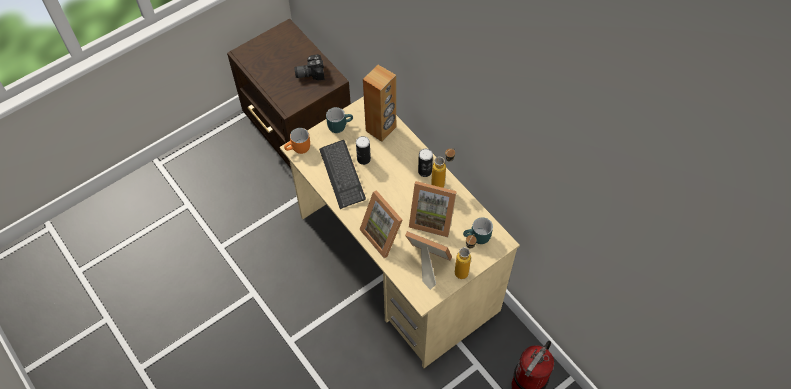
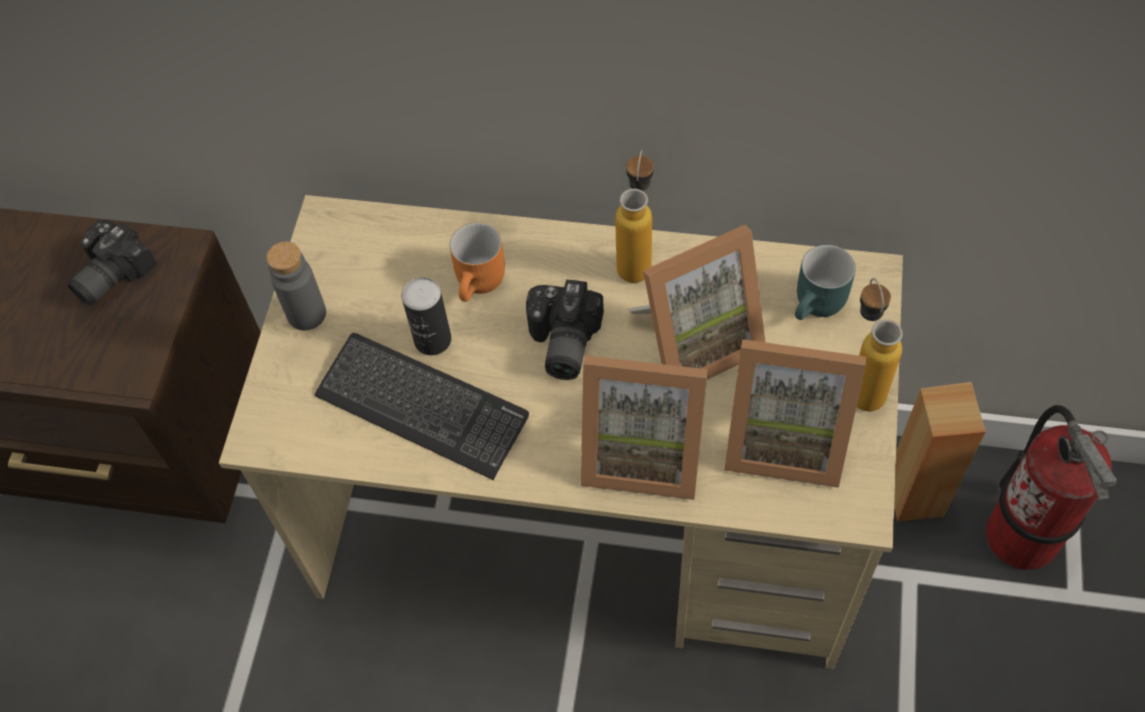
camera: 40 degrees left, 0 degrees up
(299, 149) = (270, 432): orange mug -> orange mug (481, 284)
(339, 125) = (306, 314): turquoise mug -> grey bottle
(381, 129) = (405, 254): brown speaker -> brown speaker (915, 495)
(395, 188) = (560, 343): none -> camera
(425, 171) = (581, 265): can -> none
(426, 264) = (785, 438): picture frame -> picture frame turned 150 degrees counterclockwise

